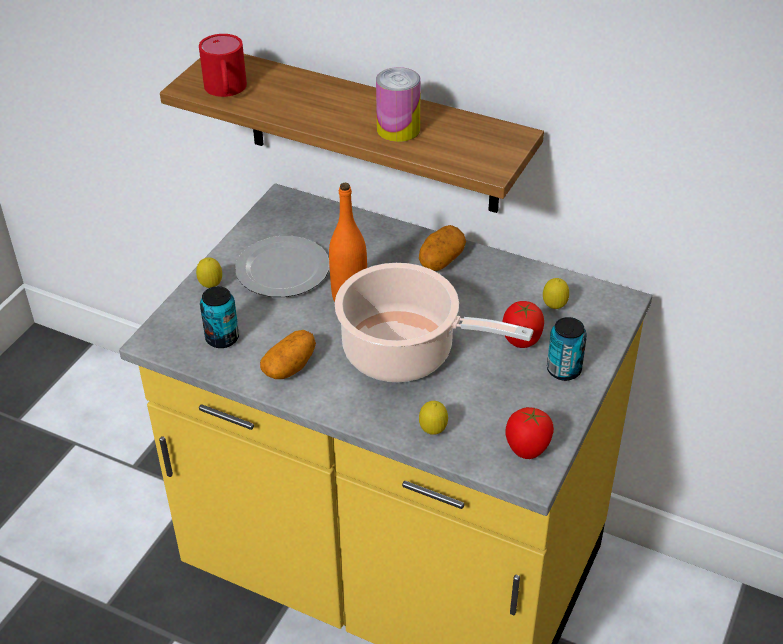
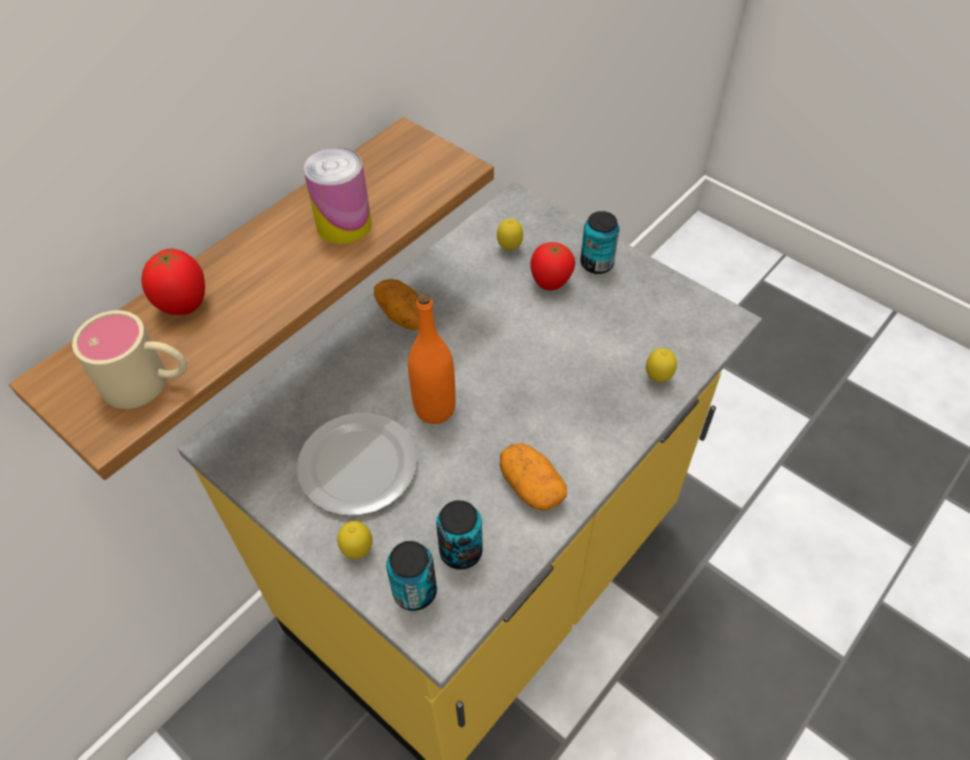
camera: 75 degrees left, 10 degrees up
(185, 321) = (415, 591): none -> can
(226, 90) = (149, 383): red mug -> beige mug
(405, 353) = (539, 376): cooking pot -> none
(527, 451) = (694, 314): tomato -> tomato (185, 305)

